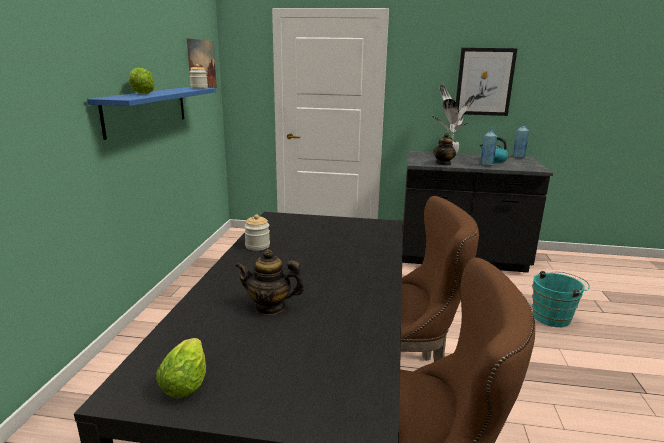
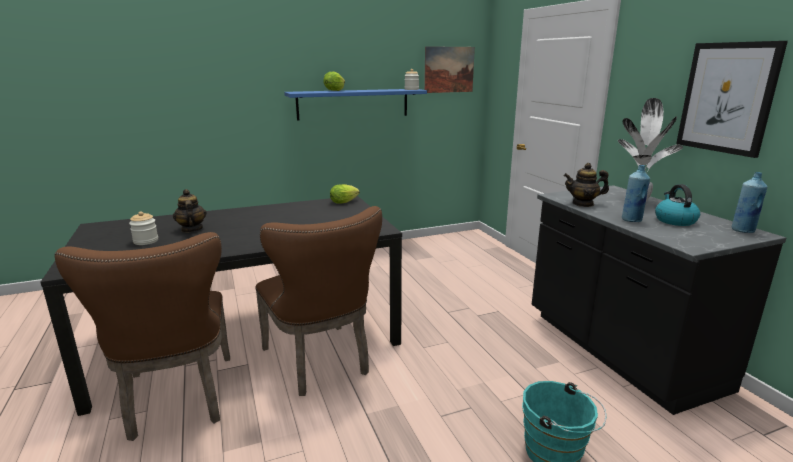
camera: 60 degrees right, 0 degrees up
(187, 381) = (106, 232): lettuce -> lettuce (345, 202)
(257, 246) = (284, 208): jar -> jar (146, 241)

